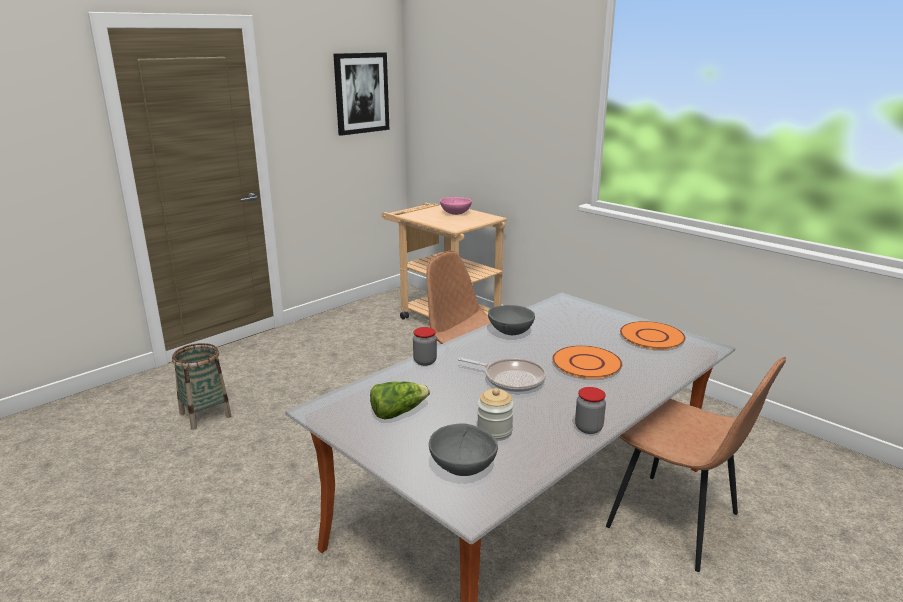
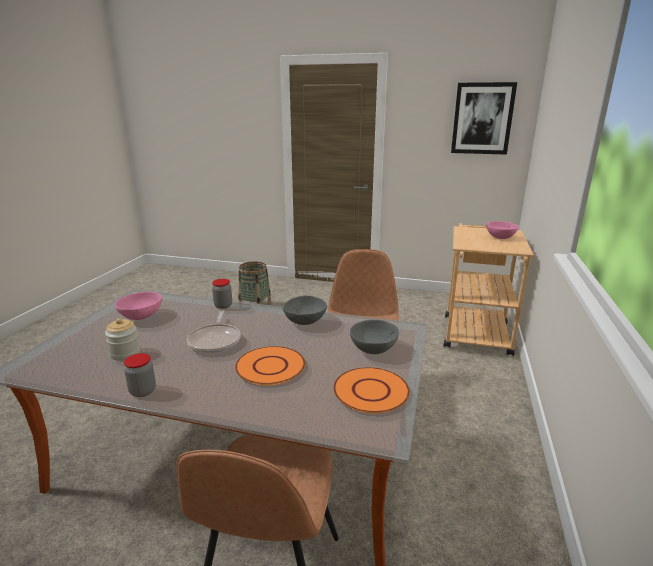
camera: 60 degrees right, 0 degrees up
(398, 412) = (142, 316): lettuce -> pink bowl
(462, 466) = (71, 353): grey bowl -> grey bowl (374, 349)

